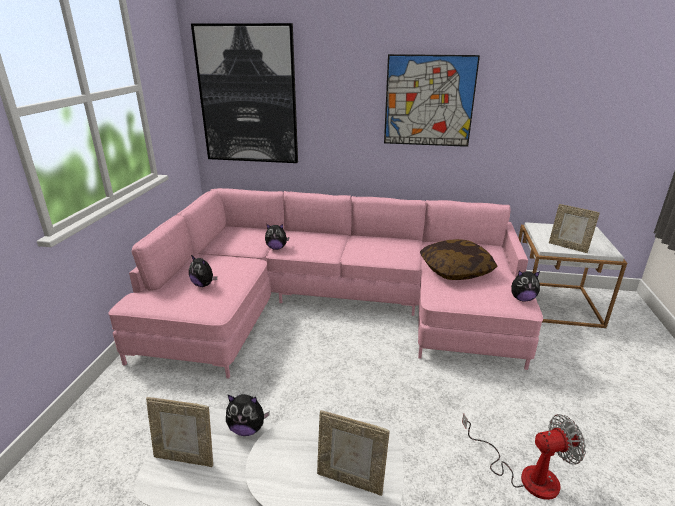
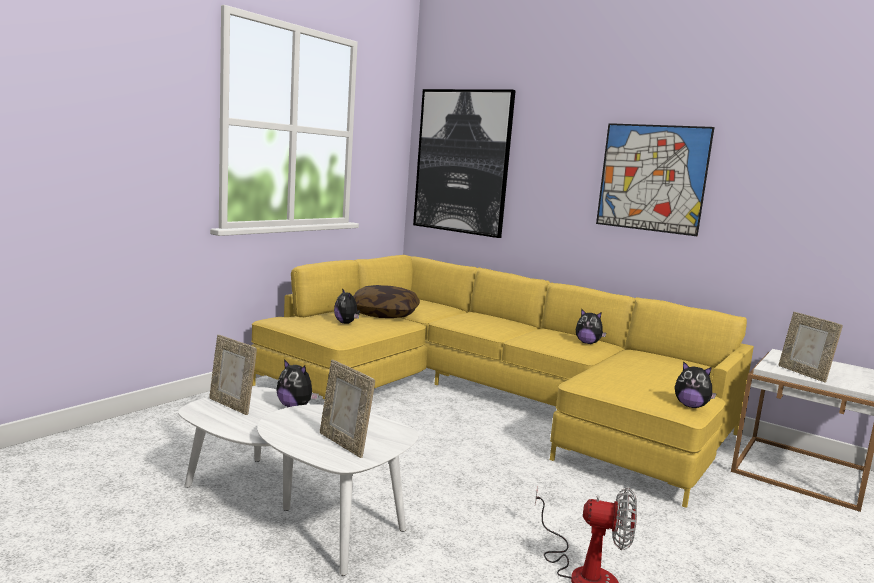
camera: 25 degrees right, 15 degrees down
(276, 248) = (445, 319): plush toy -> plush toy (588, 343)
(331, 304) = (491, 399): pink sofa -> yellow sofa
(456, 270) = (632, 371): pillow -> pillow (384, 314)

